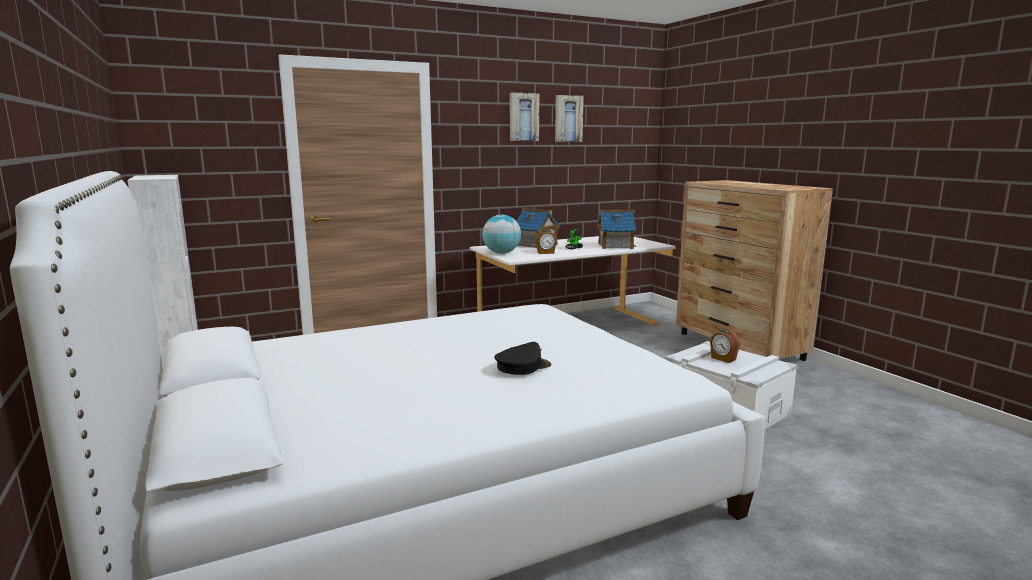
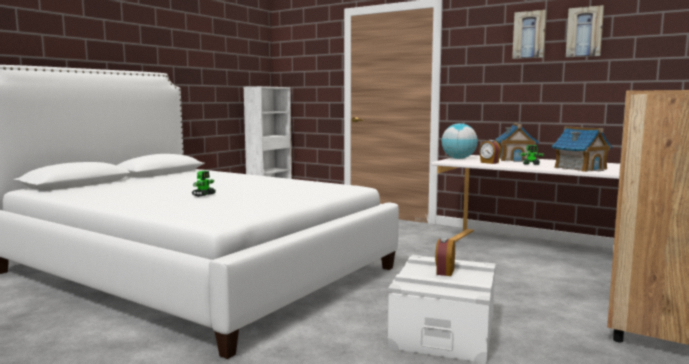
camera: 60 degrees right, 5 degrees down
(522, 366) = (204, 195): black cap -> toy robot

